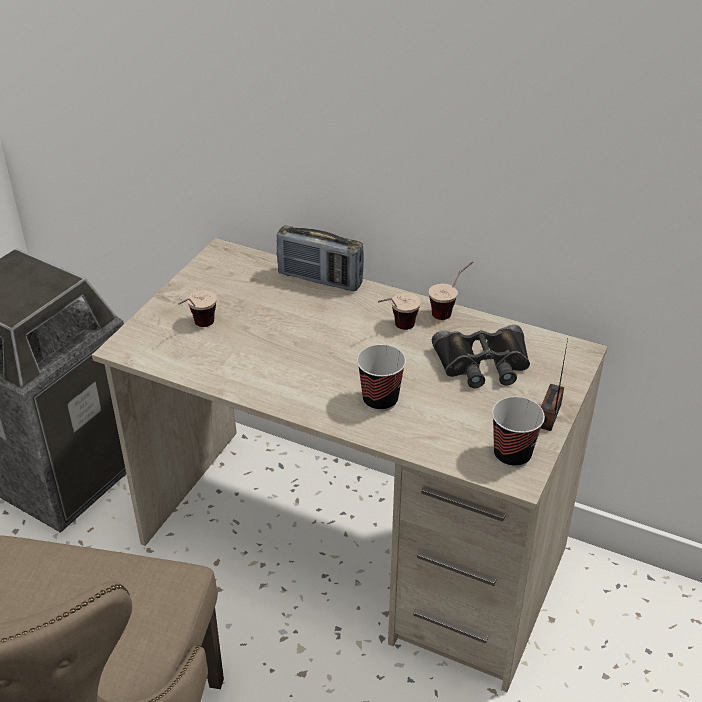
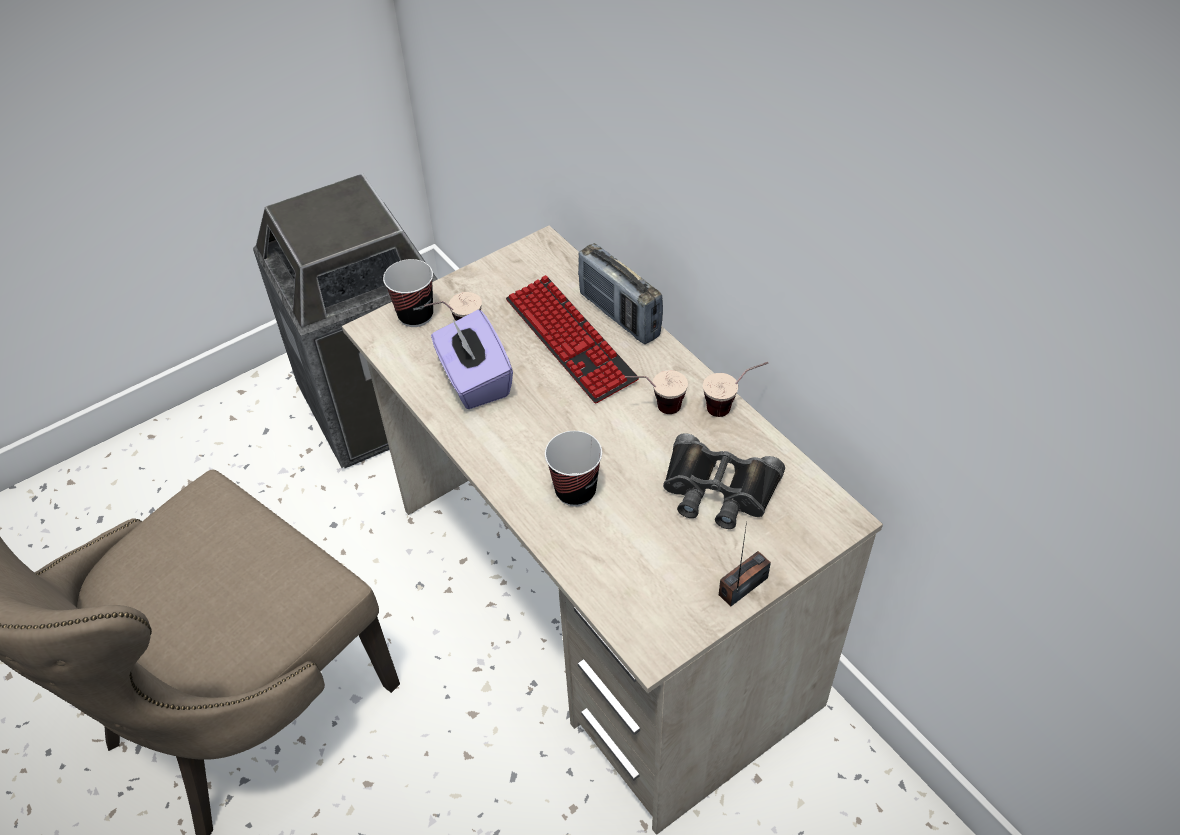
camera: 30 degrees right, 10 degrees up
(239, 355) = (474, 380): none -> purple tissue box
(294, 306) = (570, 340): none -> keyboard
(512, 455) = (665, 617): cup -> cup (416, 315)

